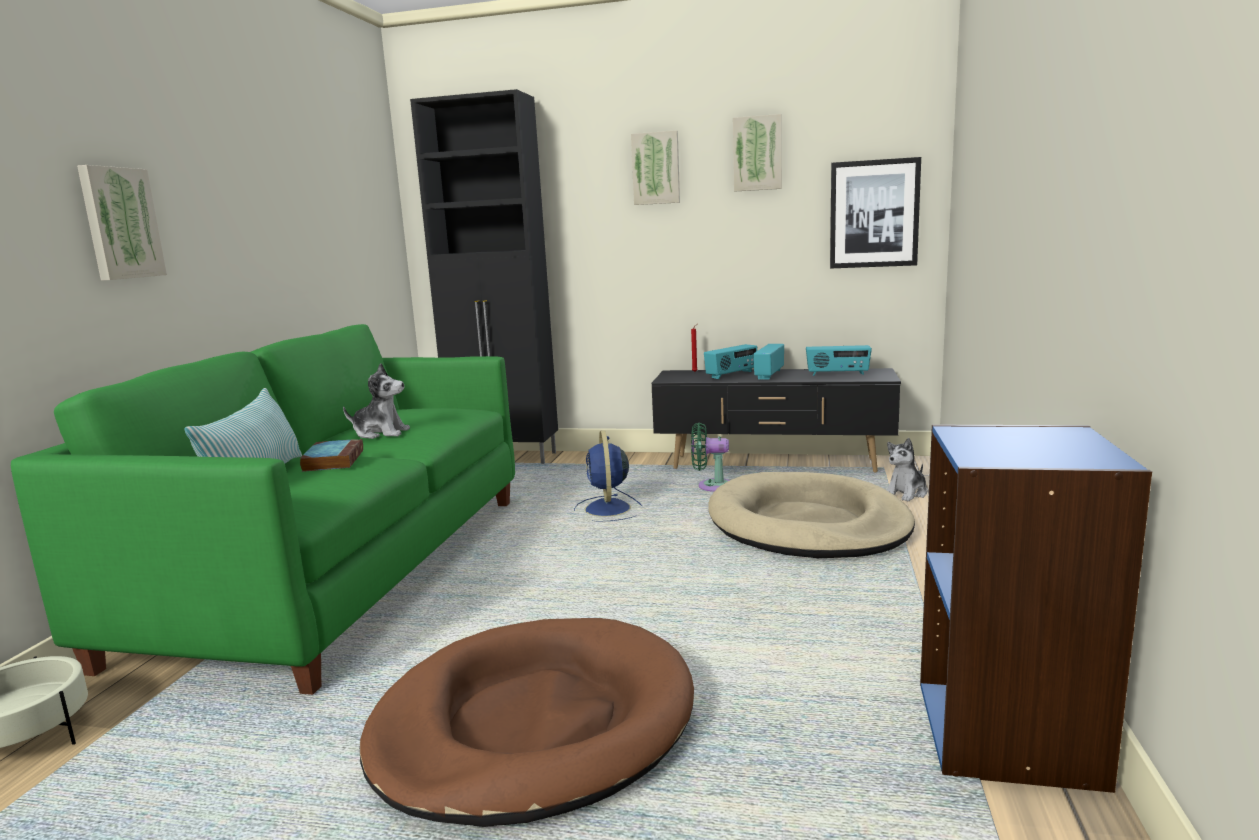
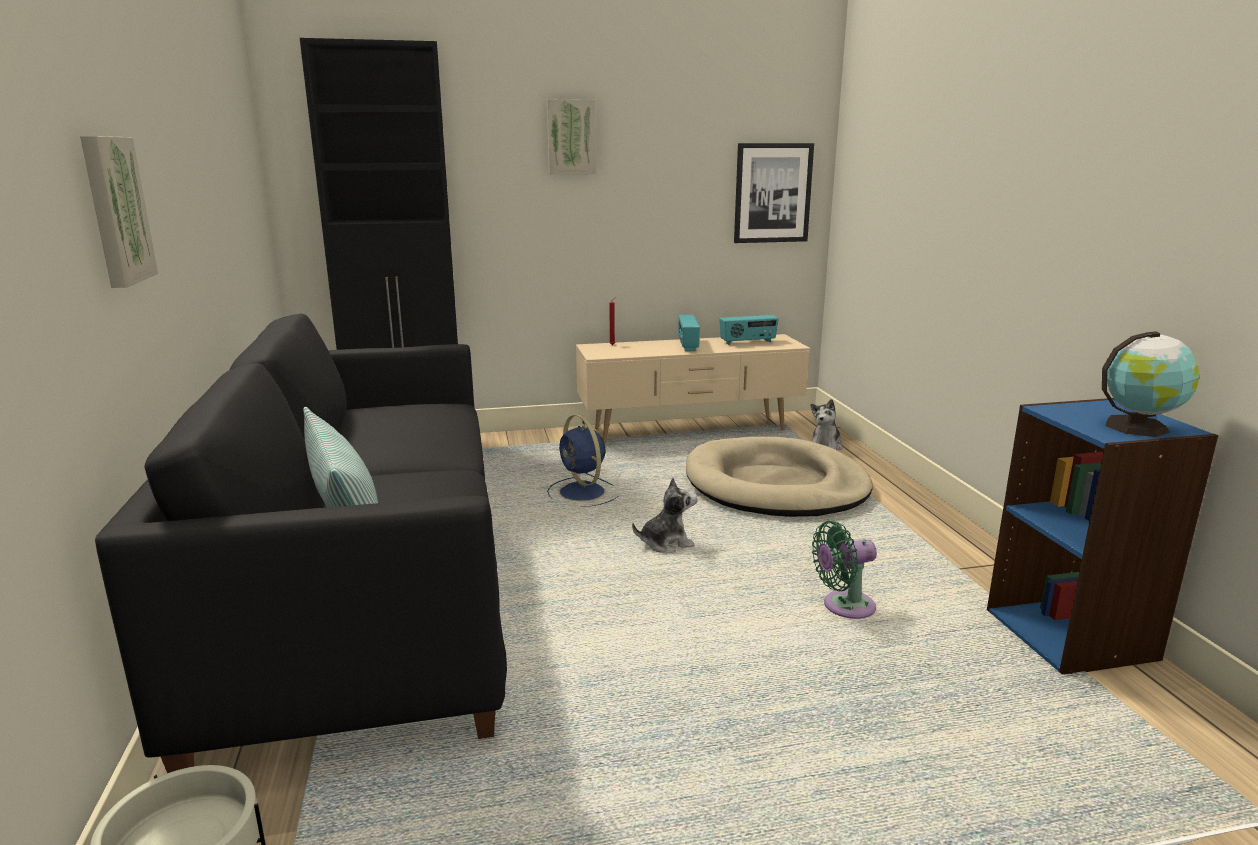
camera: 25 degrees left, 5 degrees up
(333, 460) = (400, 482): book -> none
(341, 571) = (365, 601): green sofa -> black sofa
(381, 433) = (396, 442): plush toy -> plush toy (666, 543)
(533, 725) = (739, 712): brown dog bed -> none
(711, 486) = (656, 458): green fan -> green fan (843, 606)
(731, 374) = (653, 347): radio -> none
(757, 153) = (671, 129): picture -> none
(774, 464) = (690, 429): black tv stand -> beige tv stand
(1044, 455) = (1139, 427): none -> globe

